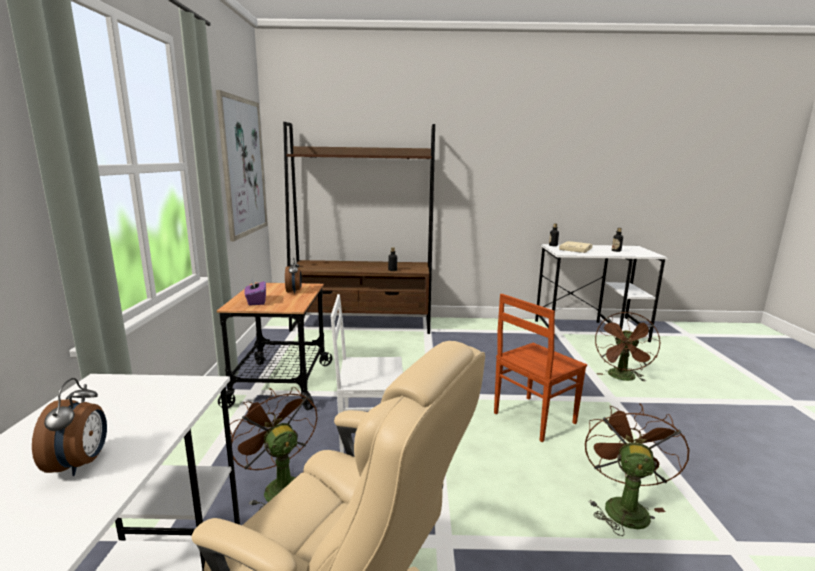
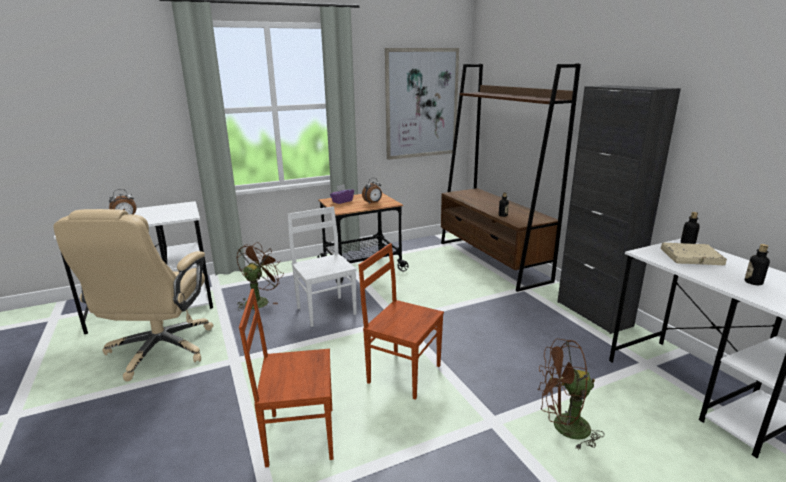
camera: 65 degrees right, 5 degrees up
(486, 323) = (593, 313): none -> black cabinet
(623, 506) = (299, 435): brown fan -> brown chair

